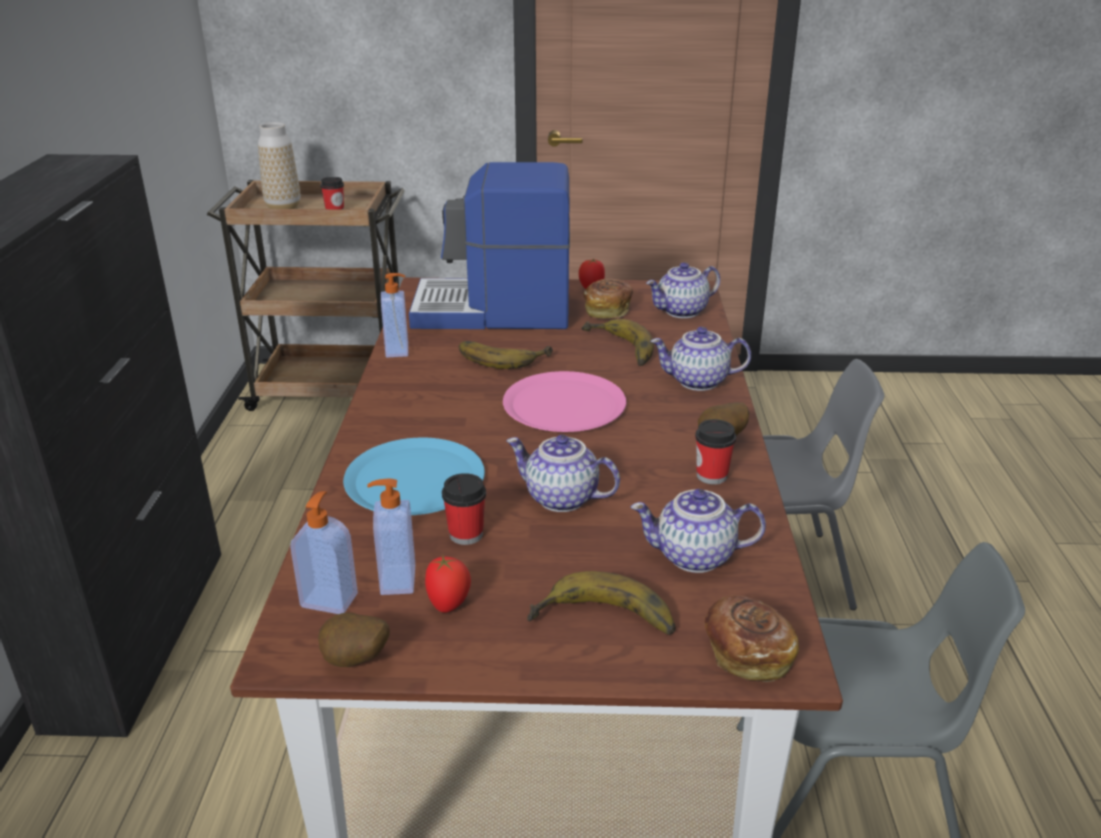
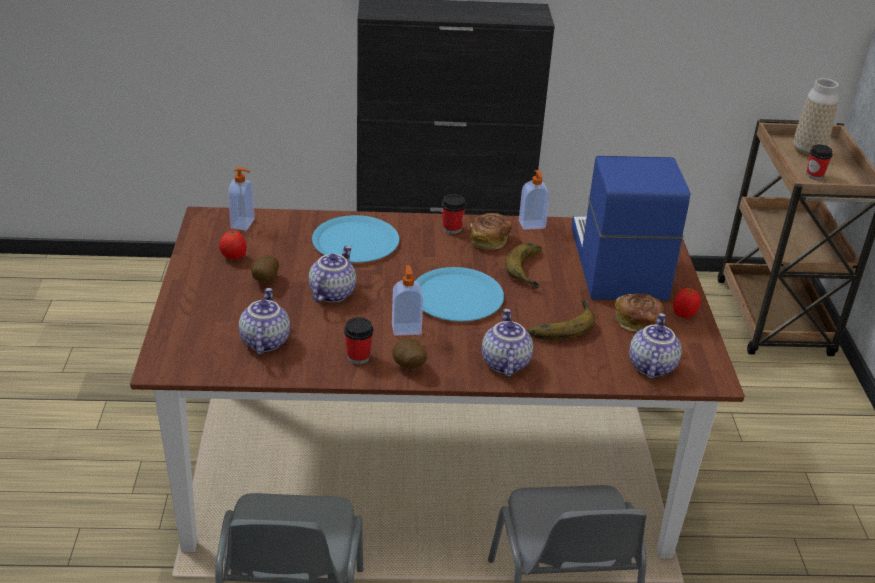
camera: 85 degrees right, 5 degrees up
(355, 662) = (195, 234): potato -> potato (264, 281)
(396, 580) = (256, 241): soap dispenser -> soap dispenser (406, 328)
(466, 534) = (296, 260): cup -> cup (452, 229)
(564, 404) = (457, 296): pink plate -> blue plate
(603, 624) = (208, 305): banana -> none
(682, 312) = (650, 365): teapot -> teapot turned 45 degrees clockwise
(747, 654) = (173, 352): bread -> bread (489, 240)

